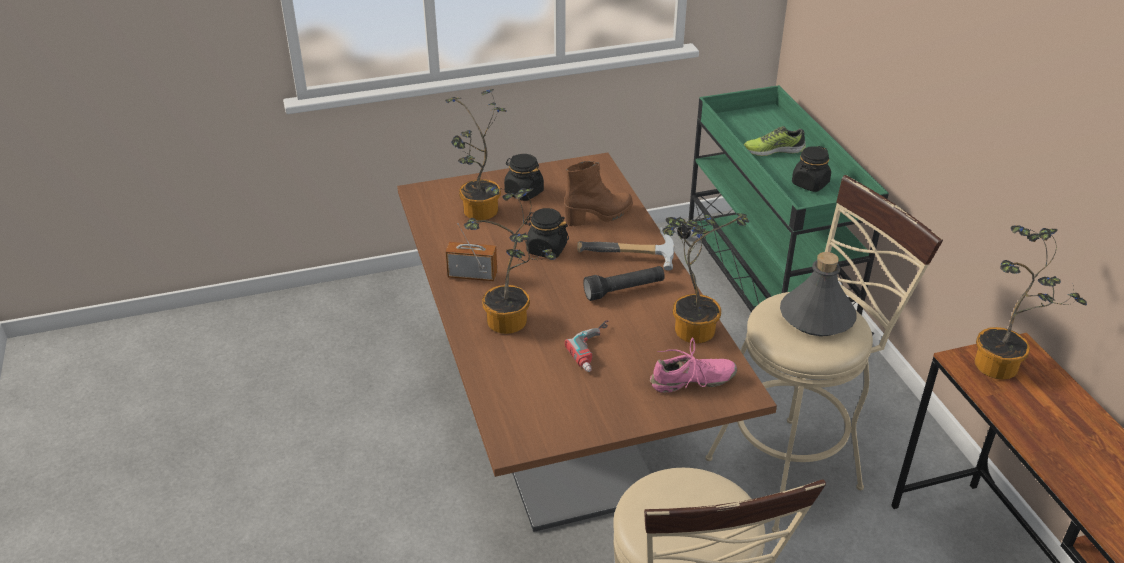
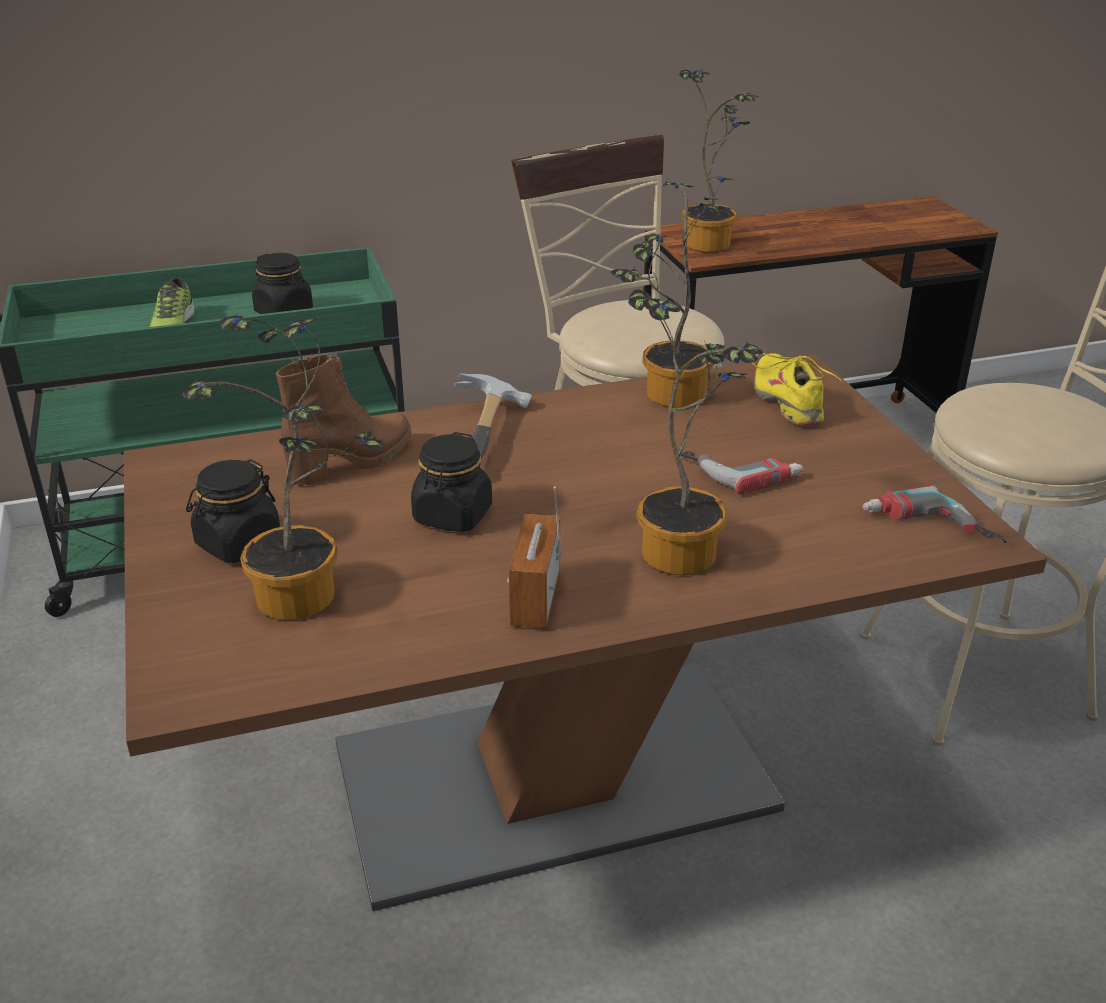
camera: 90 degrees left, 5 degrees down
(526, 421) = (929, 530): none -> power drill
(599, 216) = (353, 461): brown boot -> brown boot turned 75 degrees clockwise
(624, 290) = (580, 443): black flashlight -> none
(692, 382) = (788, 401): pink shoe -> yellow shoe
(817, 317) = (633, 318): grey bottle -> none

